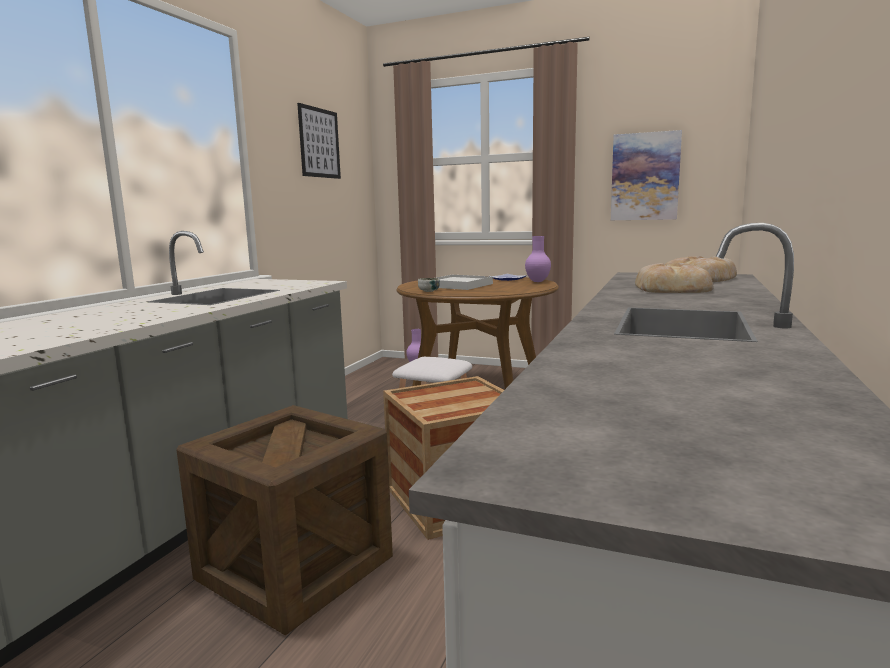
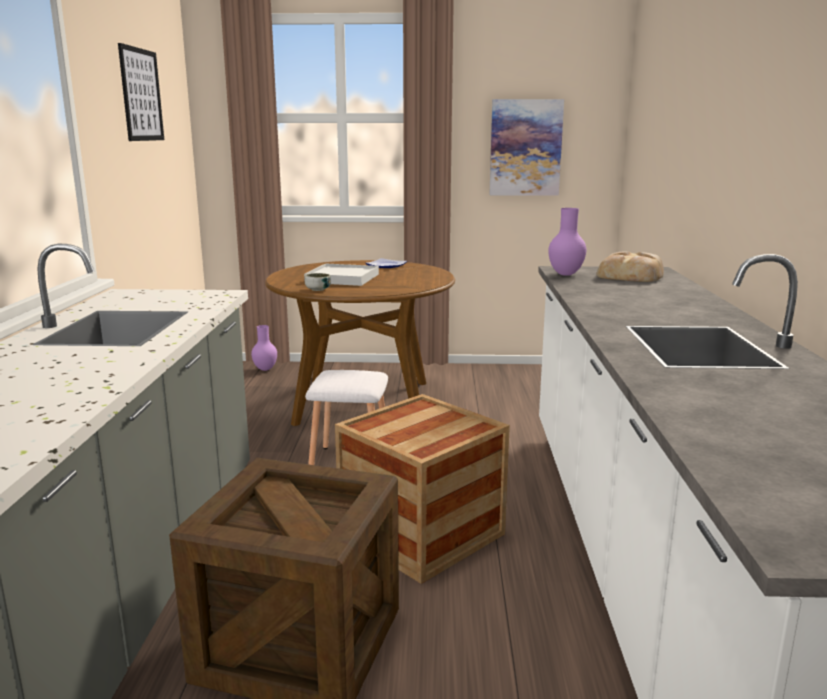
camera: 20 degrees left, 5 degrees up
(537, 281) = (424, 269): purple vase -> purple vase (564, 274)
(673, 288) = (627, 293): bread -> none

